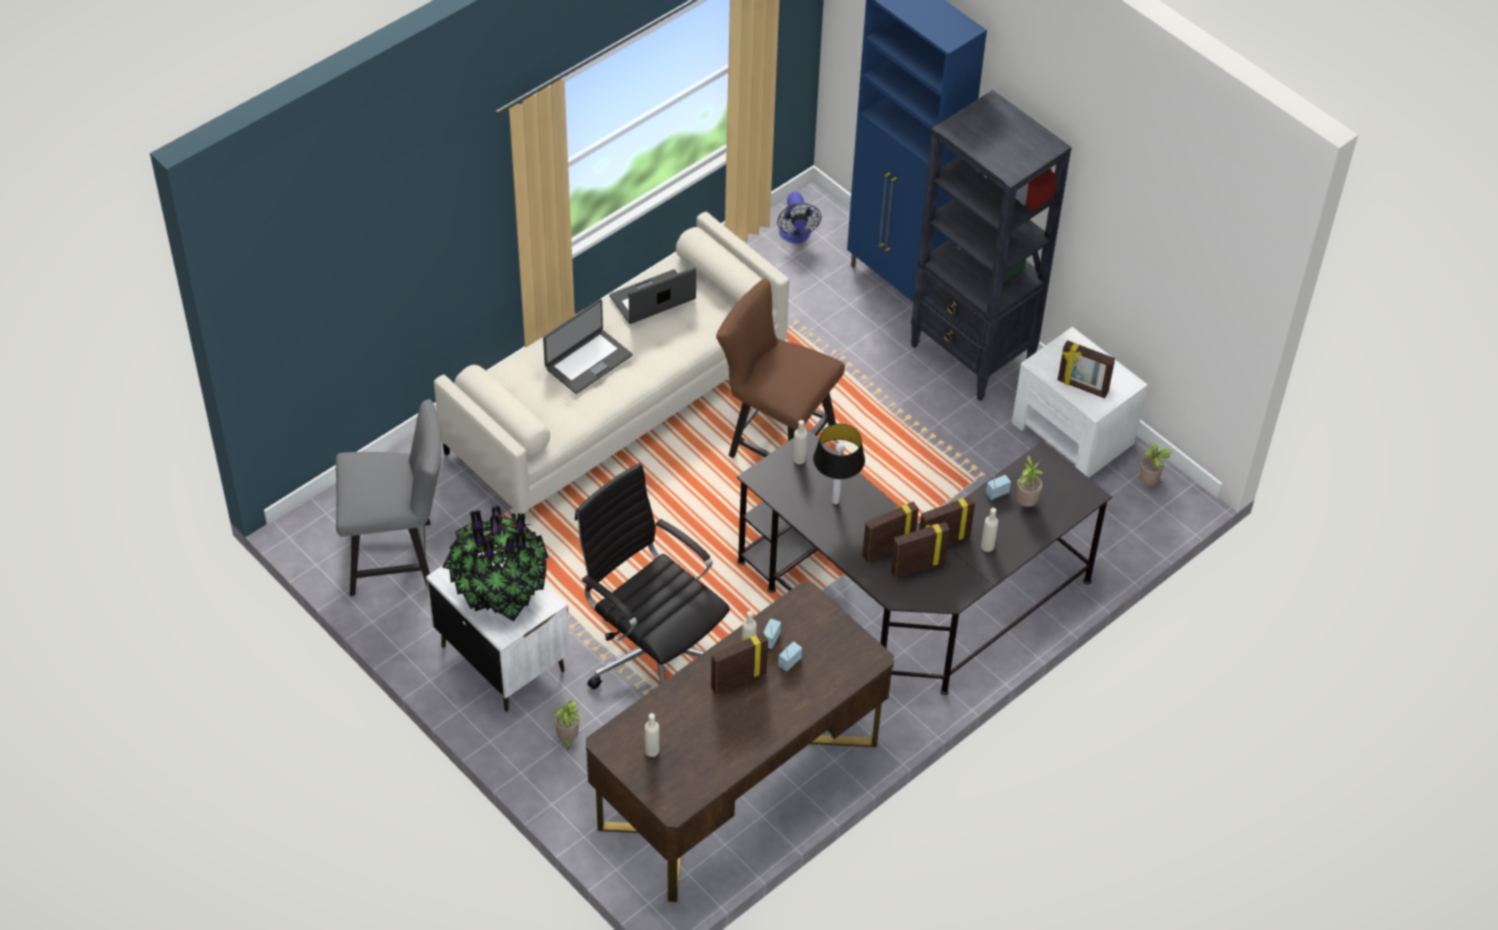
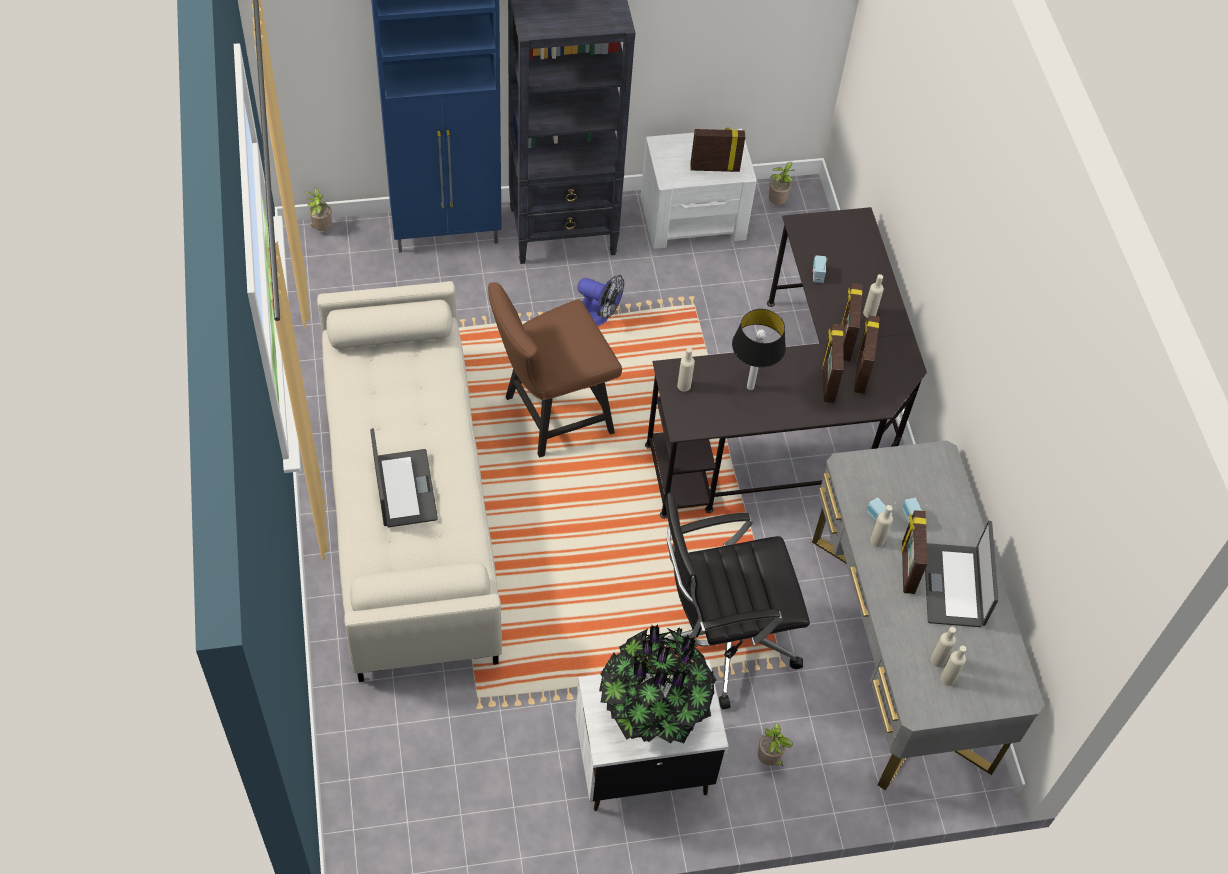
camera: 60 degrees left, 5 degrees up
(399, 556) = (457, 790): grey chair -> none
(653, 299) = (370, 397): laptop -> laptop (955, 586)
(664, 737) = (938, 660): none -> beige bottle
(738, 784) = (899, 651): brown desk -> grey desk
(796, 236) = (331, 269): fan -> fan (598, 316)
(1026, 503) = (841, 263): potted plant -> potted plant (321, 229)
(1082, 387) = (714, 167): picture frame -> picture frame turned 150 degrees counterclockwise

